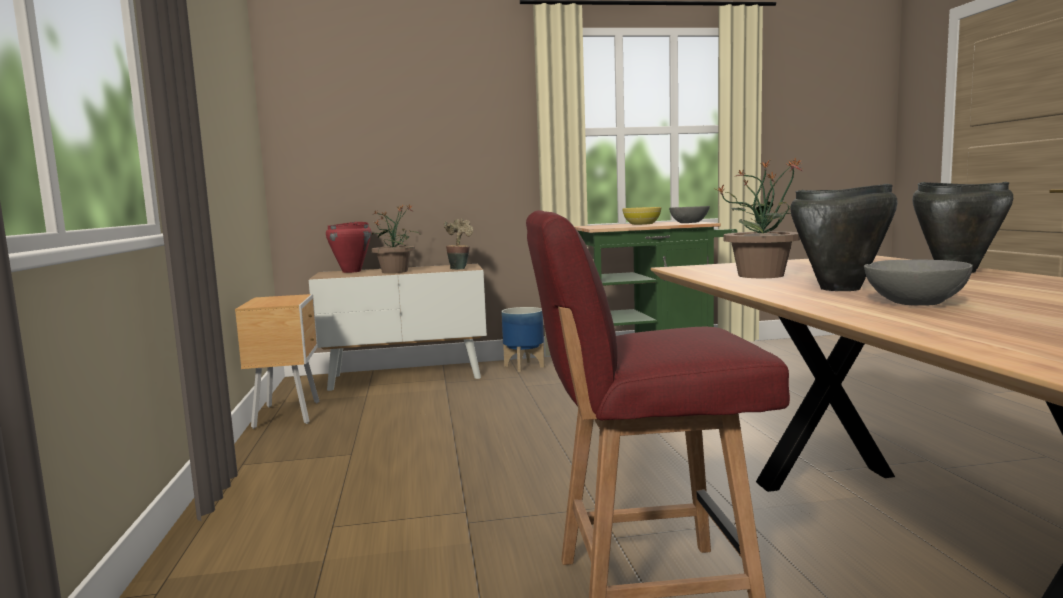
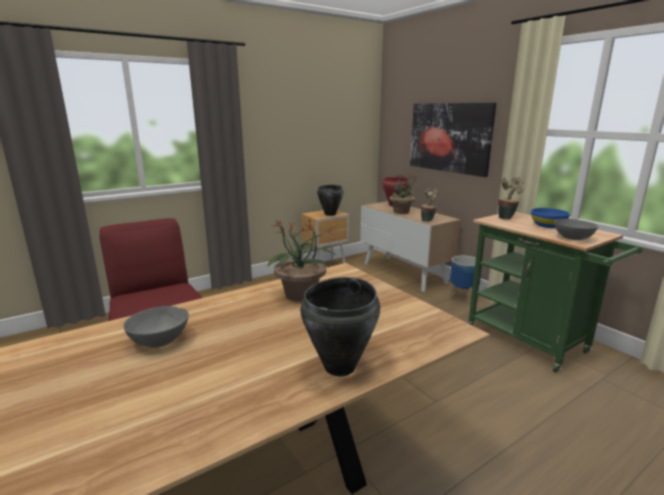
camera: 65 degrees right, 10 degrees up
(431, 150) = (449, 137): none -> picture
(598, 226) = (507, 218): none -> potted plant
(641, 224) = (547, 225): yellow bowl -> blue bowl
(840, 289) = (229, 319): black cooking pot -> black cooking pot (330, 214)

